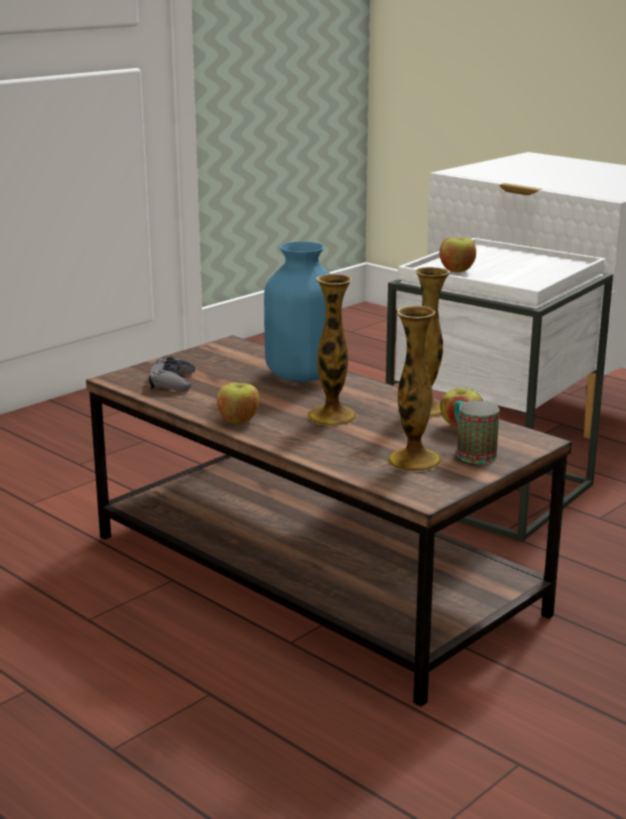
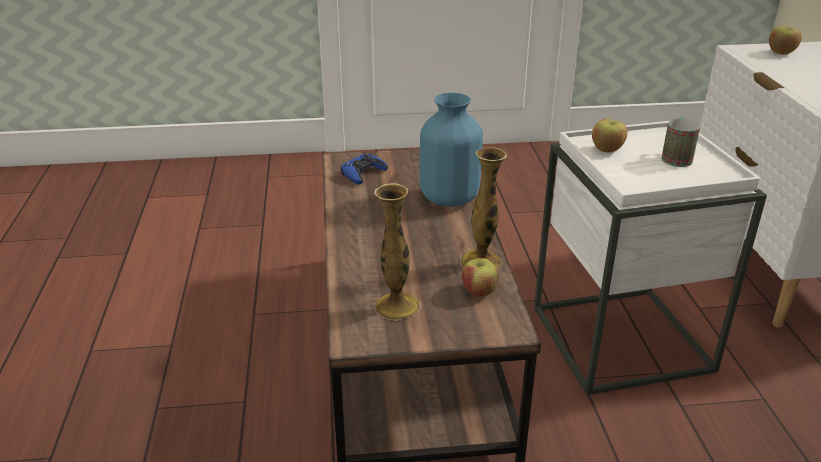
camera: 40 degrees right, 10 degrees up
(172, 382) = (363, 173): grey game controller -> blue game controller
(238, 420) = (349, 221): apple -> apple (781, 53)
(332, 416) = (409, 242): vase -> none
(471, 452) = (447, 318): mug -> mug (676, 157)

